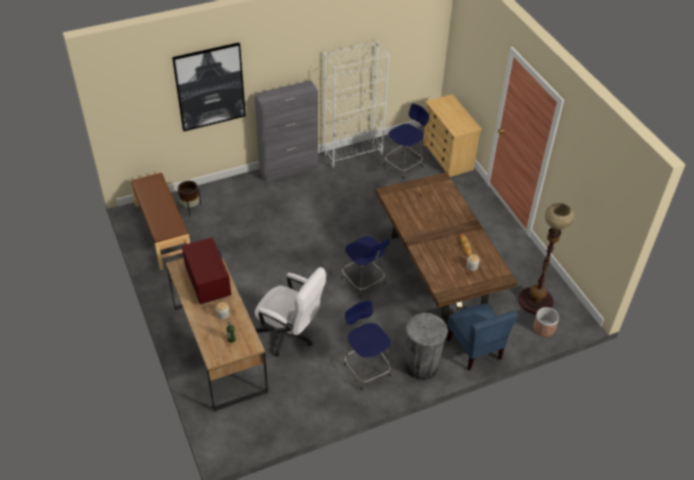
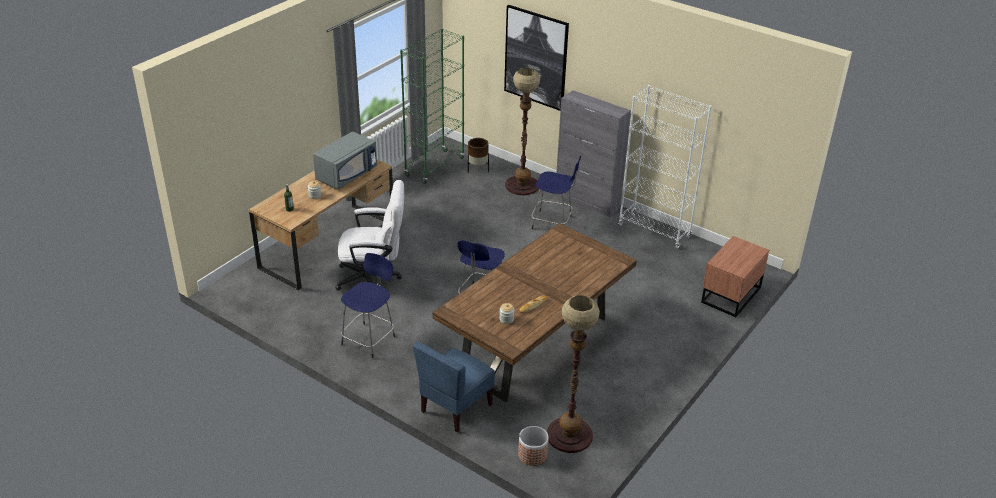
camera: 60 degrees right, 10 degrees down
(162, 232) = (434, 167): brown bench -> green bookcase
(207, 281) = (346, 174): red microwave -> grey microwave
(237, 194) = (522, 185): none -> floor lamp
(289, 335) = (374, 278): white office chair -> white office chair turned 90 degrees counterclockwise
(404, 165) = (678, 269): blue stool -> blue stool (553, 223)
(421, 366) = (401, 375): grey trash can -> none
(447, 157) = (729, 295): beige dresser -> brown nightstand

